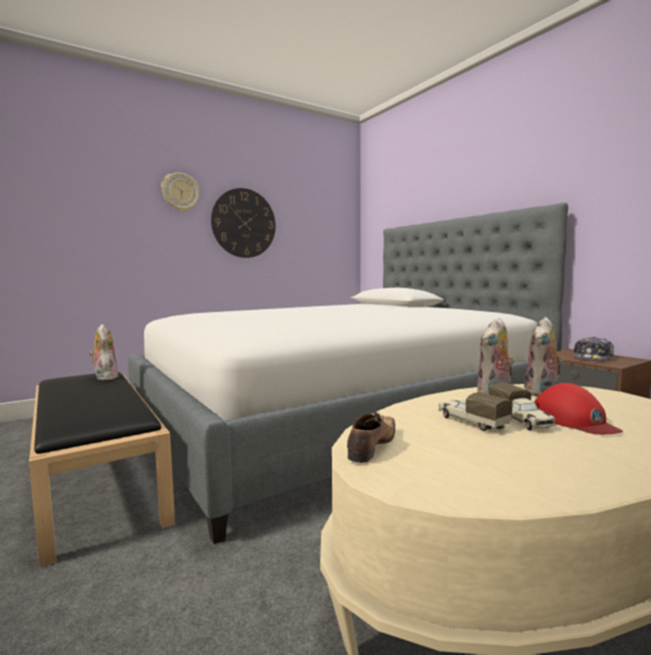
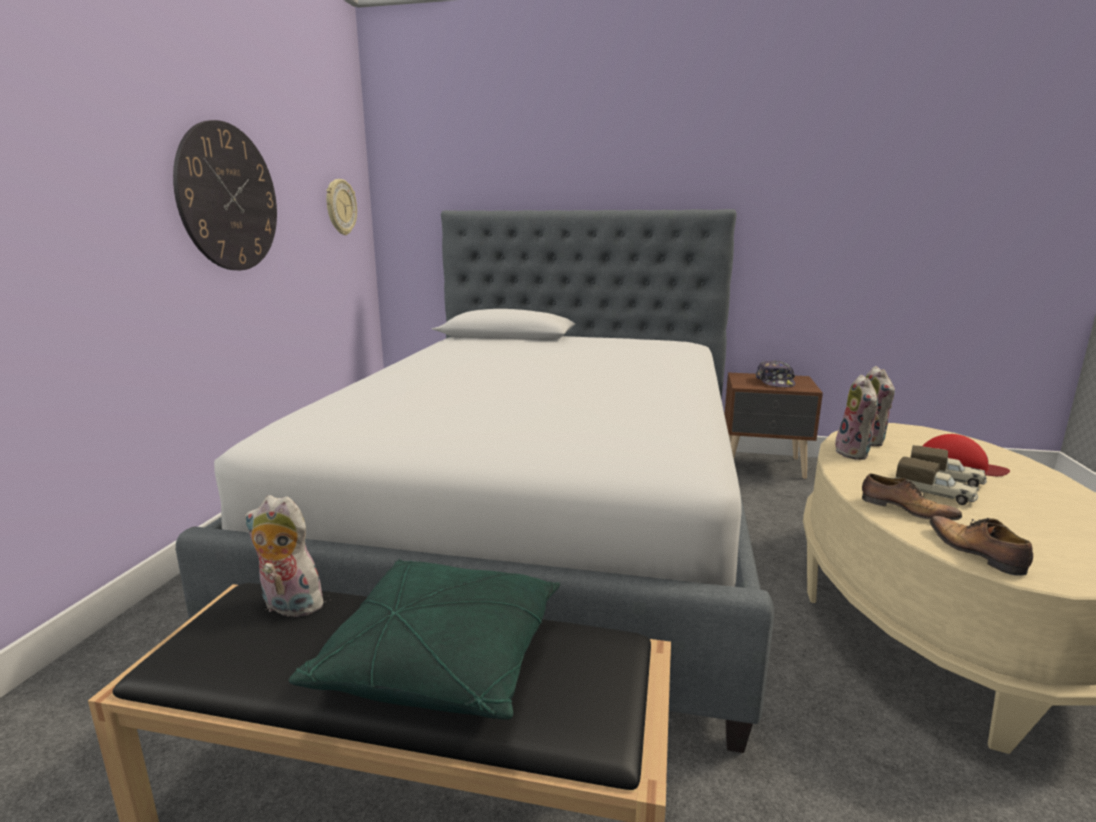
camera: 45 degrees left, 10 degrees up
(89, 400) = (442, 659): none -> green pillow
(180, 192) = (108, 124): wall clock -> wall clock (340, 207)
(409, 419) = (905, 510): none -> shoe
(471, 422) = (935, 494): toy truck -> toy truck turned 150 degrees counterclockwise

